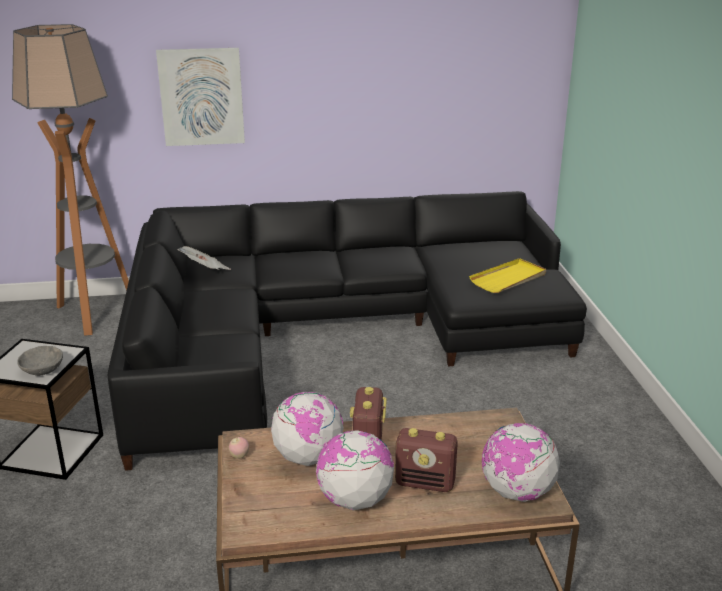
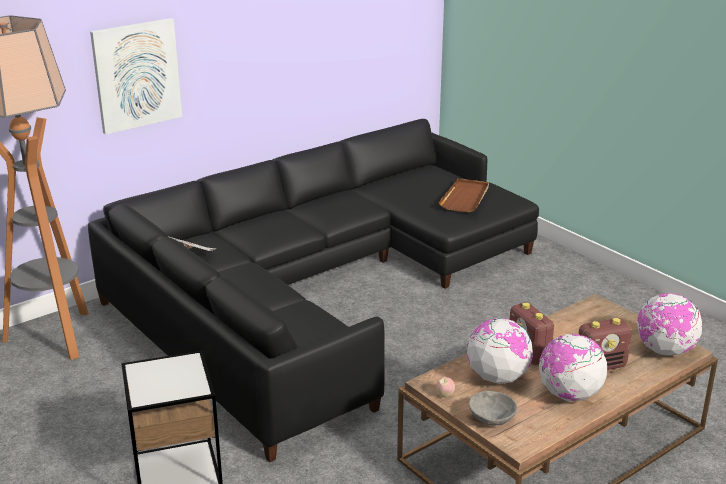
camera: 30 degrees left, 0 degrees up
(42, 370) = (188, 383): grey bowl -> grey bowl (491, 418)
(509, 279) = (465, 197): yellow tray -> brown tray

